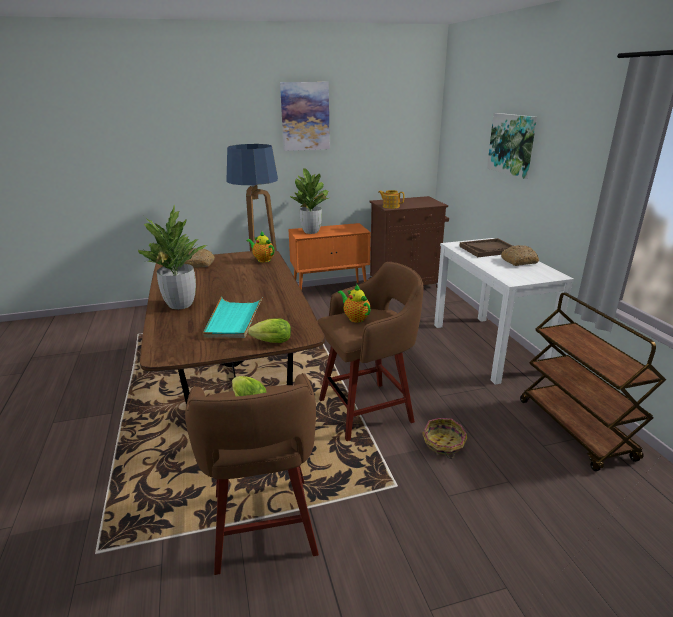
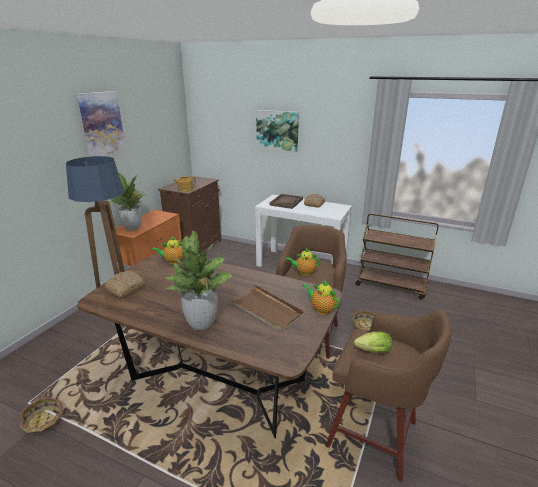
camera: 50 degrees left, 0 degrees up
(127, 349) = (44, 422): none -> basket
(233, 320) = (266, 310): turquoise tray -> brown tray
(270, 342) = (321, 309): lettuce -> teapot

